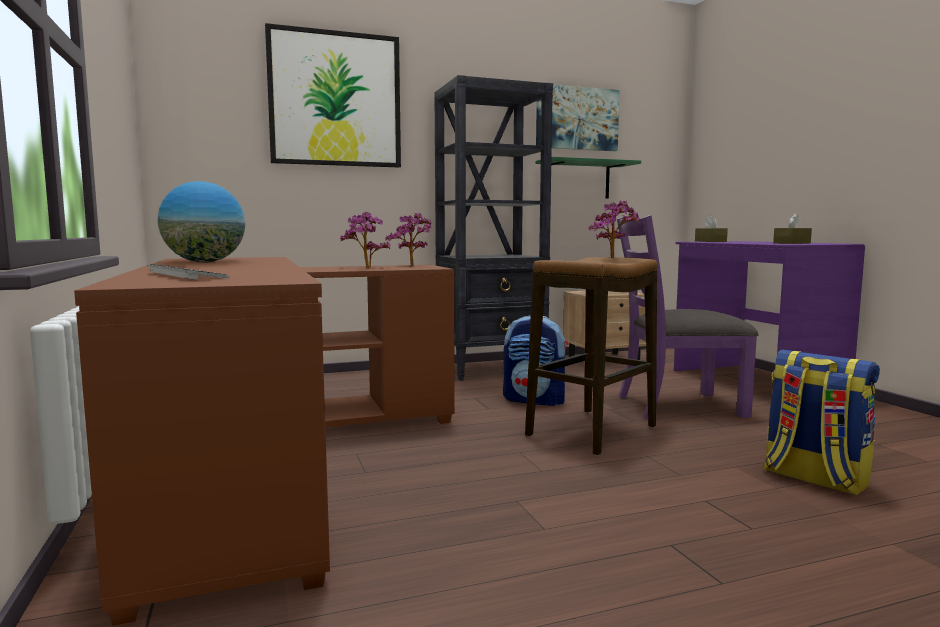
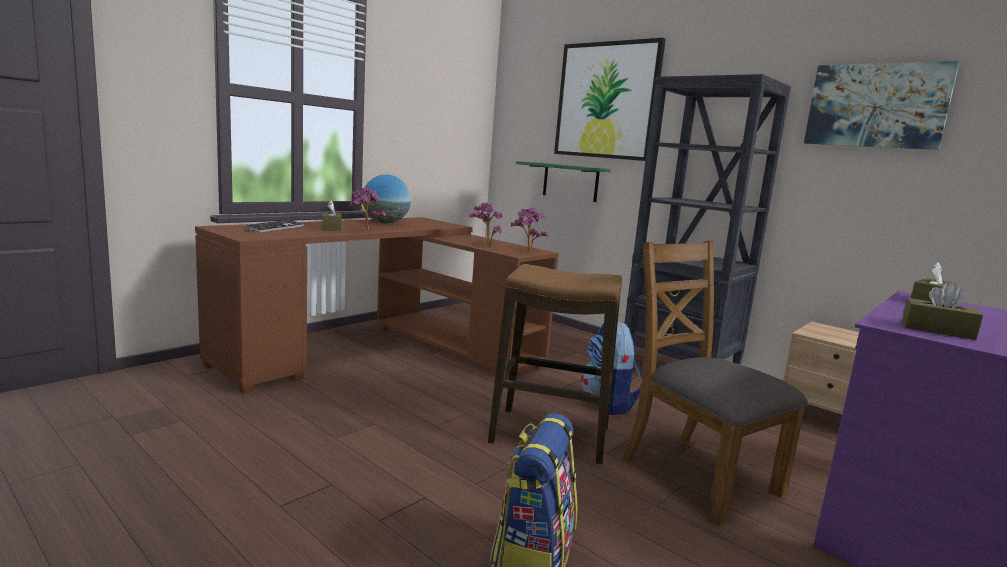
camera: 60 degrees right, 5 degrees up
(230, 268) = (332, 228): none -> brown tissue box
(578, 180) = (864, 186): green shelf -> green shelf (570, 182)
(614, 258) = (588, 279): potted plant -> potted plant (365, 231)
(678, 405) = (698, 475): purple chair -> brown chair

